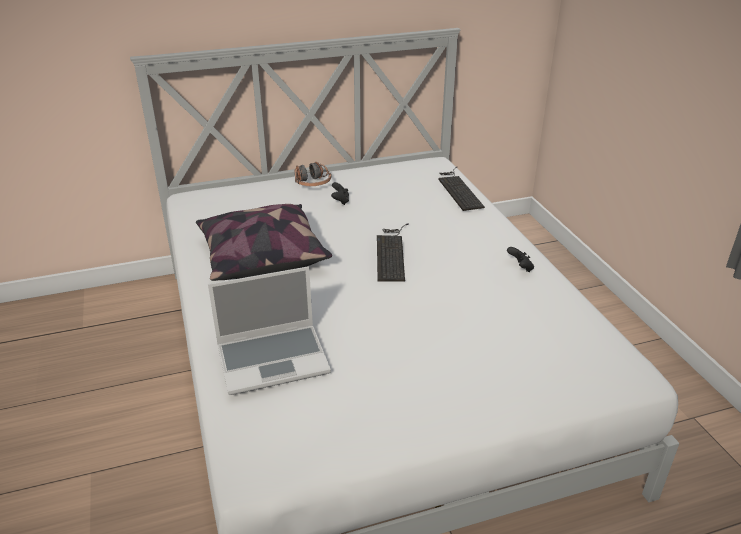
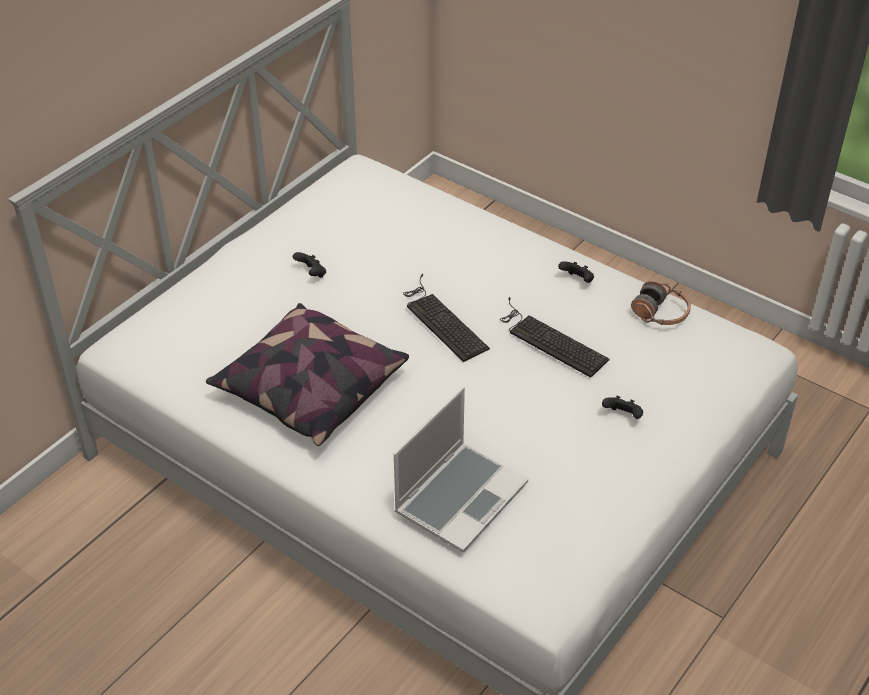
camera: 35 degrees left, 10 degrees up
(312, 183) = (252, 262): headphones -> headphones (660, 313)
(458, 189) = (426, 201): keyboard -> keyboard (549, 339)
(461, 366) = (622, 416): none -> black game controller

